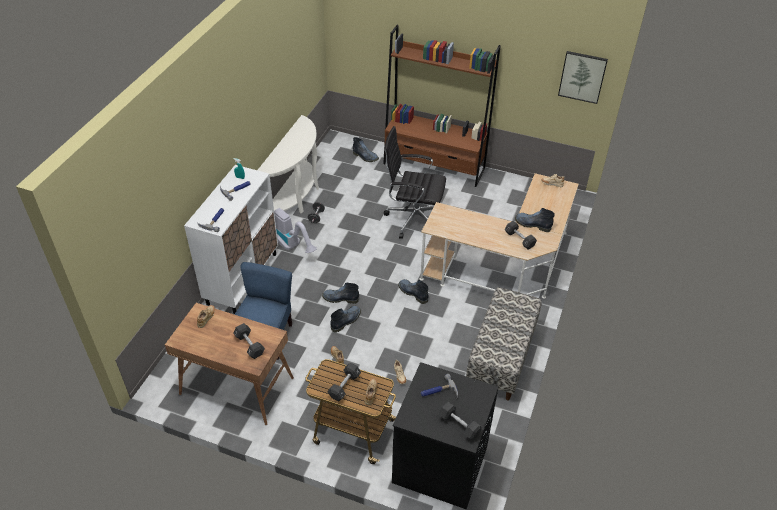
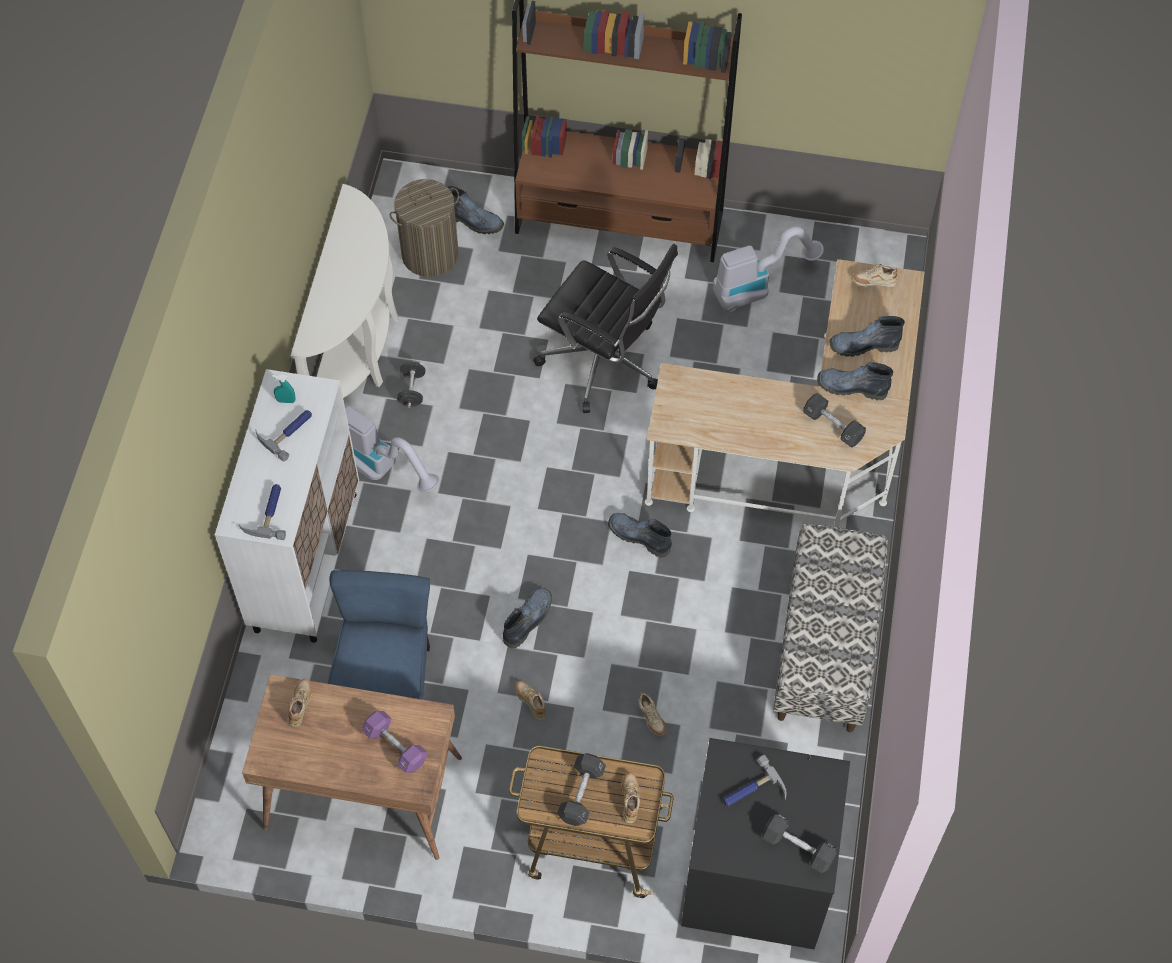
camera: 10 degrees left, 15 degrees up
(249, 345) = (395, 746): black dumbbell -> purple dumbbell
(340, 298) = (504, 573): boot -> boot (862, 346)
(341, 166) = (430, 254): none -> laundry basket
(413, 218) = (605, 362): black office chair -> black office chair turned 150 degrees counterclockwise
(496, 199) = (758, 287): none -> vacuum cleaner
(582, 77) = (911, 57): picture -> none

